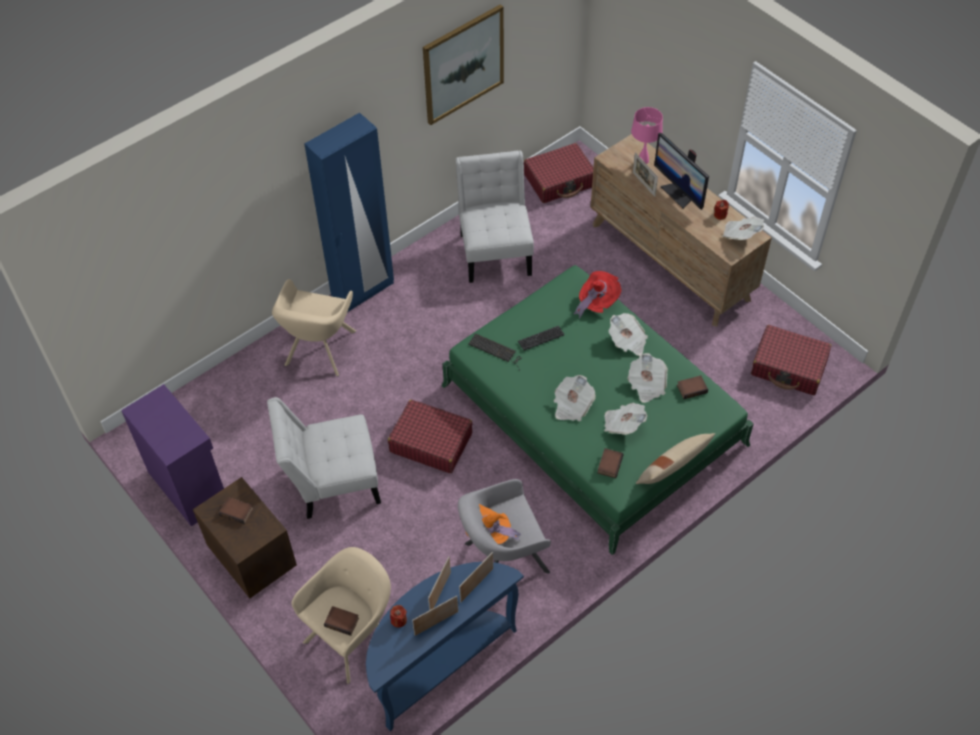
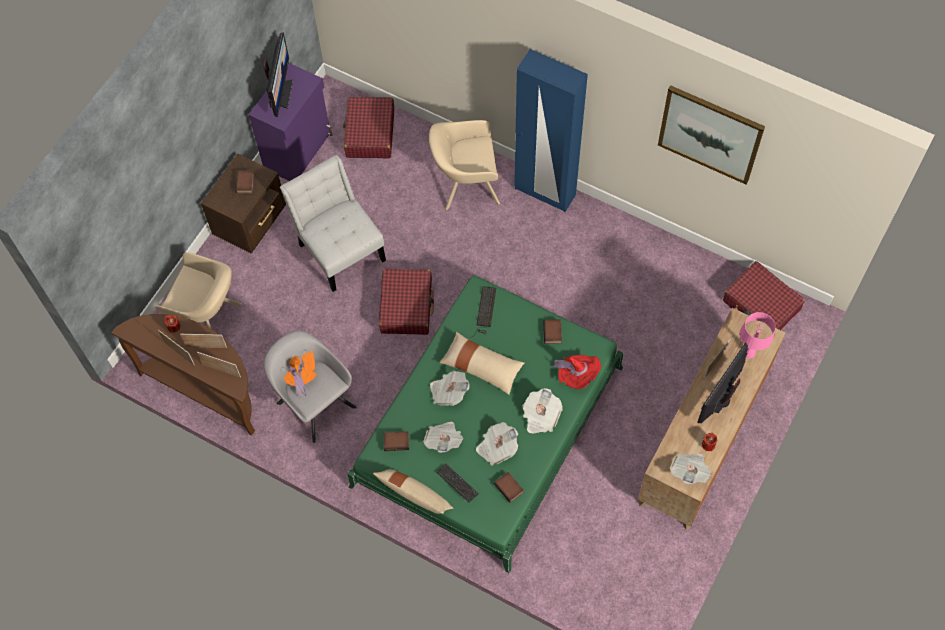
camera: 70 degrees right, 10 degrees up
(159, 427) = (281, 93): none -> monitor
(342, 621) = (185, 296): book -> book (553, 333)
(440, 662) = (206, 389): blue console table -> brown console table
(495, 250) = (643, 280): white chair -> none
(541, 338) = (513, 343): keyboard -> keyboard (457, 483)
(555, 371) = (482, 366): none -> beige pillow
(789, 367) = (617, 586): red suitcase -> red suitcase (370, 134)

